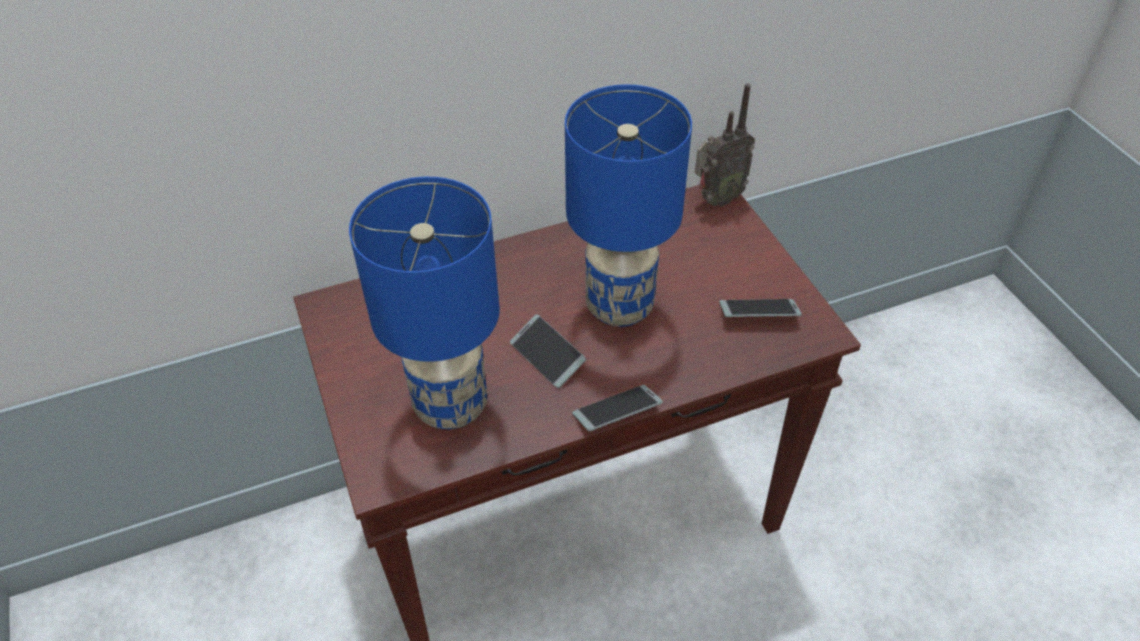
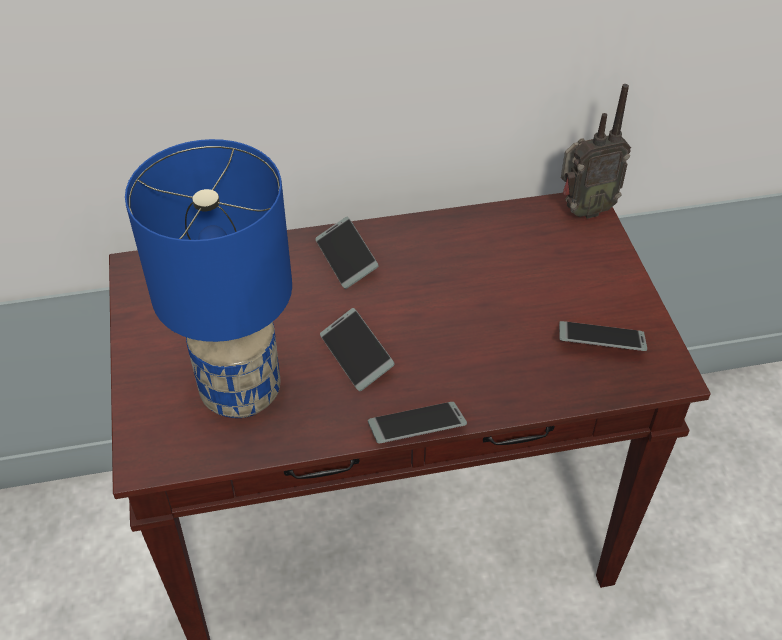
camera: 10 degrees right, 0 degrees up
(516, 271) = (346, 258): none -> phone
(621, 307) = (449, 313): blue table lamp -> none

